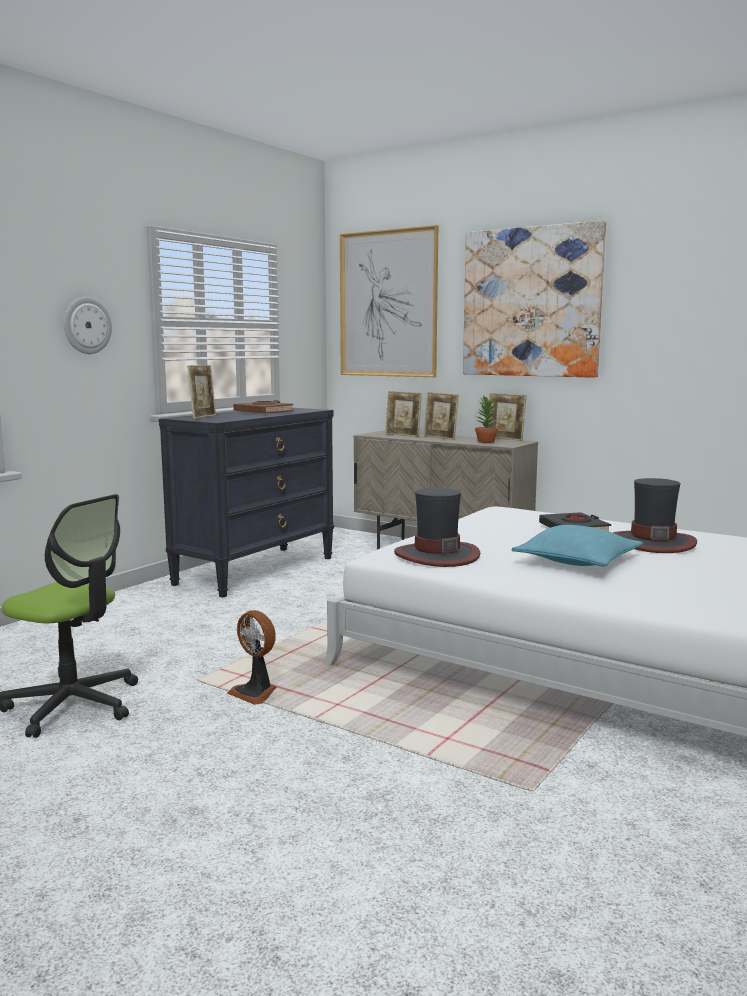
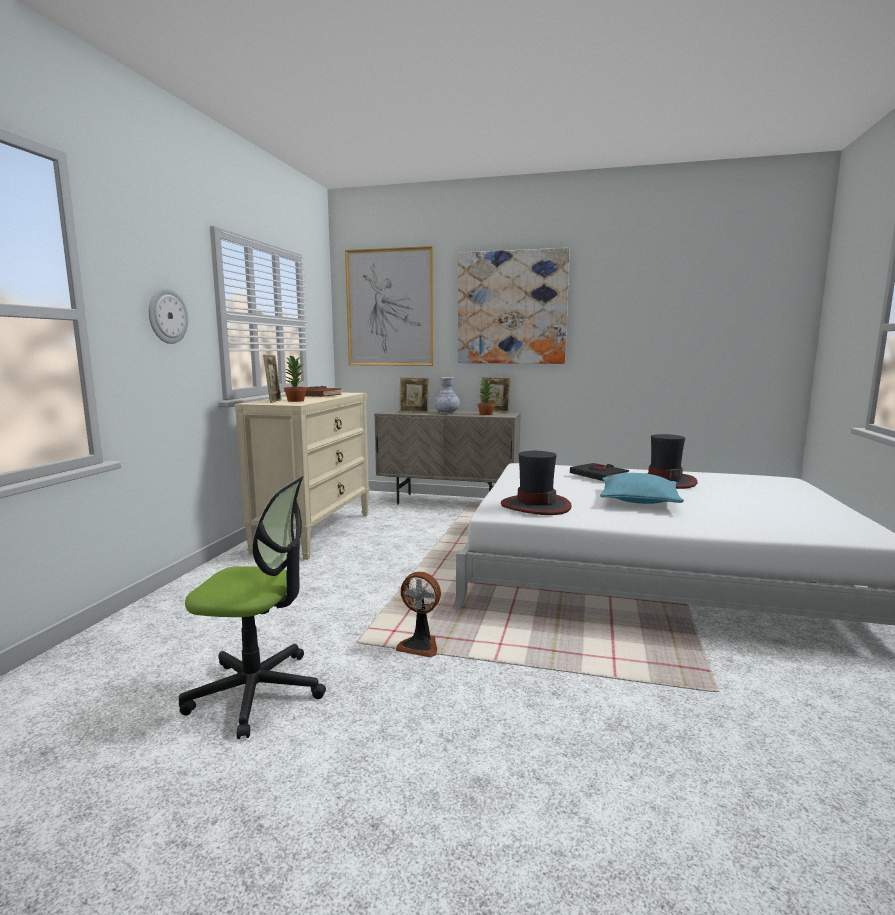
camera: 20 degrees left, 0 degrees up
(226, 417) = (295, 401): none -> potted plant
(256, 570) = (314, 532): black dresser -> beige dresser
(440, 438) = (446, 413): picture frame -> vase

